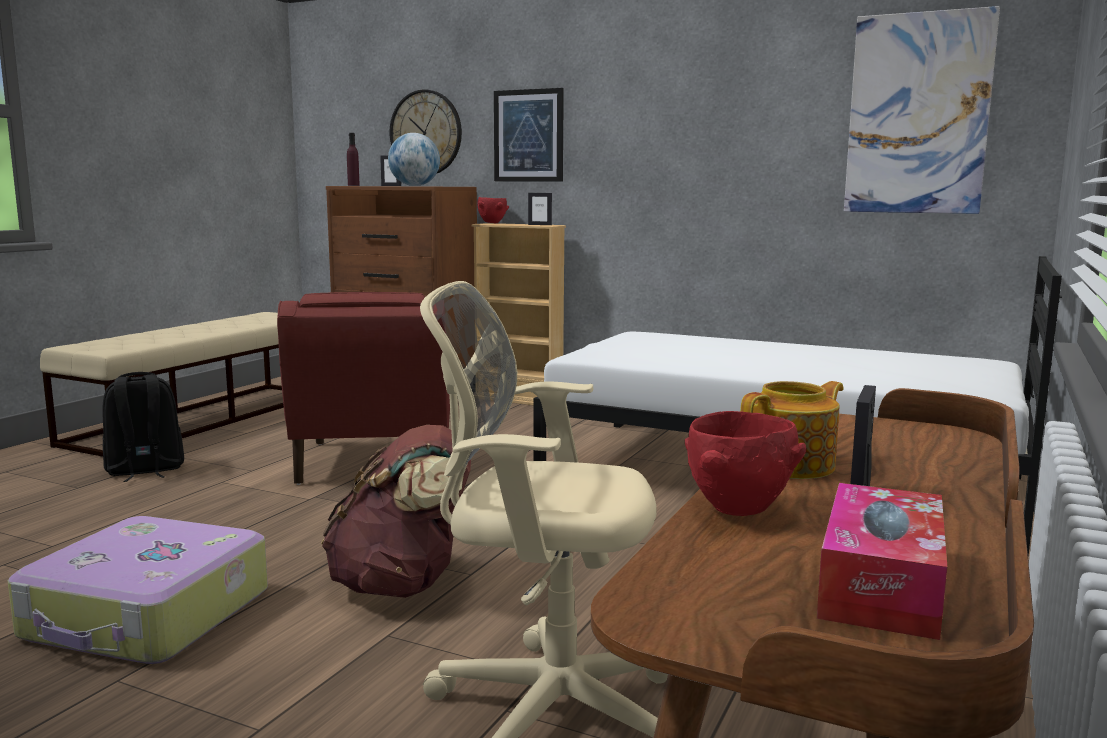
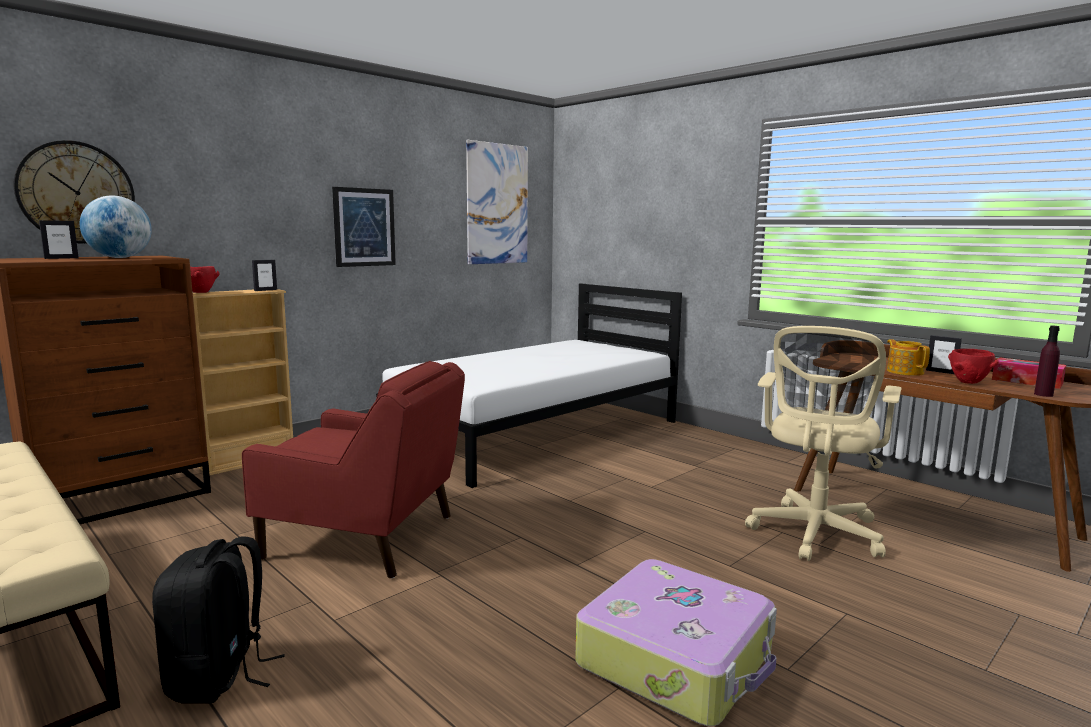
camera: 70 degrees left, 0 degrees up
(353, 185) = (32, 260): purple bottle -> purple bottle (1043, 394)
(403, 584) = (653, 553): brown backpack -> none
(529, 136) = (222, 203): picture -> picture (364, 227)

